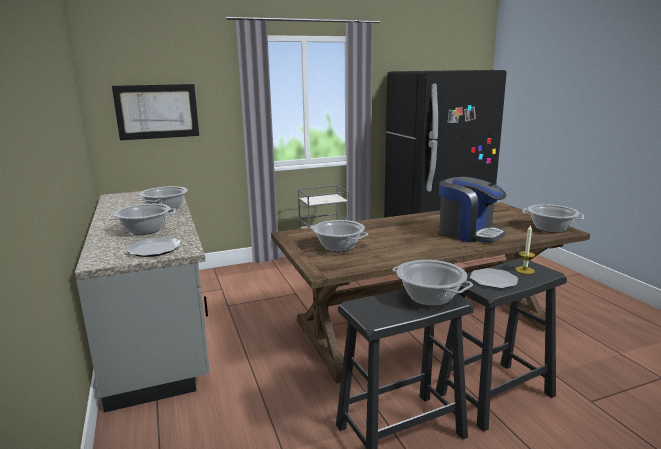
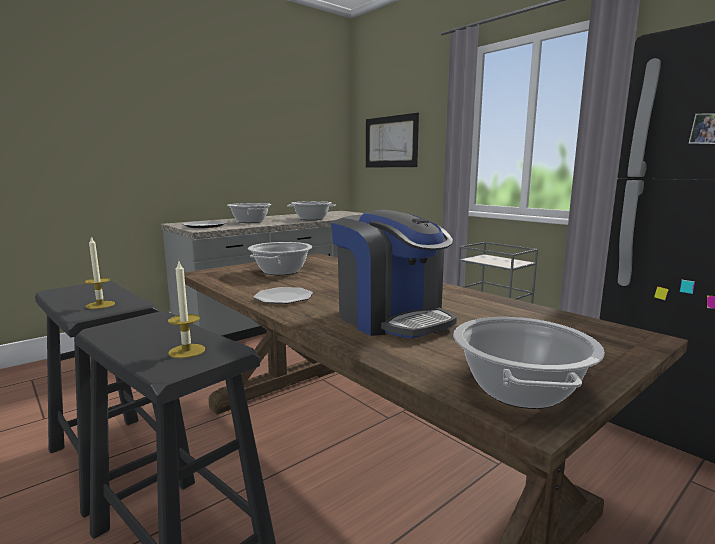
camera: 70 degrees right, 5 degrees down
(430, 297) = (100, 305): cooking pot -> candle
(468, 233) = (391, 318): coffee machine -> coffee machine turned 60 degrees counterclockwise
(493, 279) = (147, 331): plate -> plate (283, 297)

